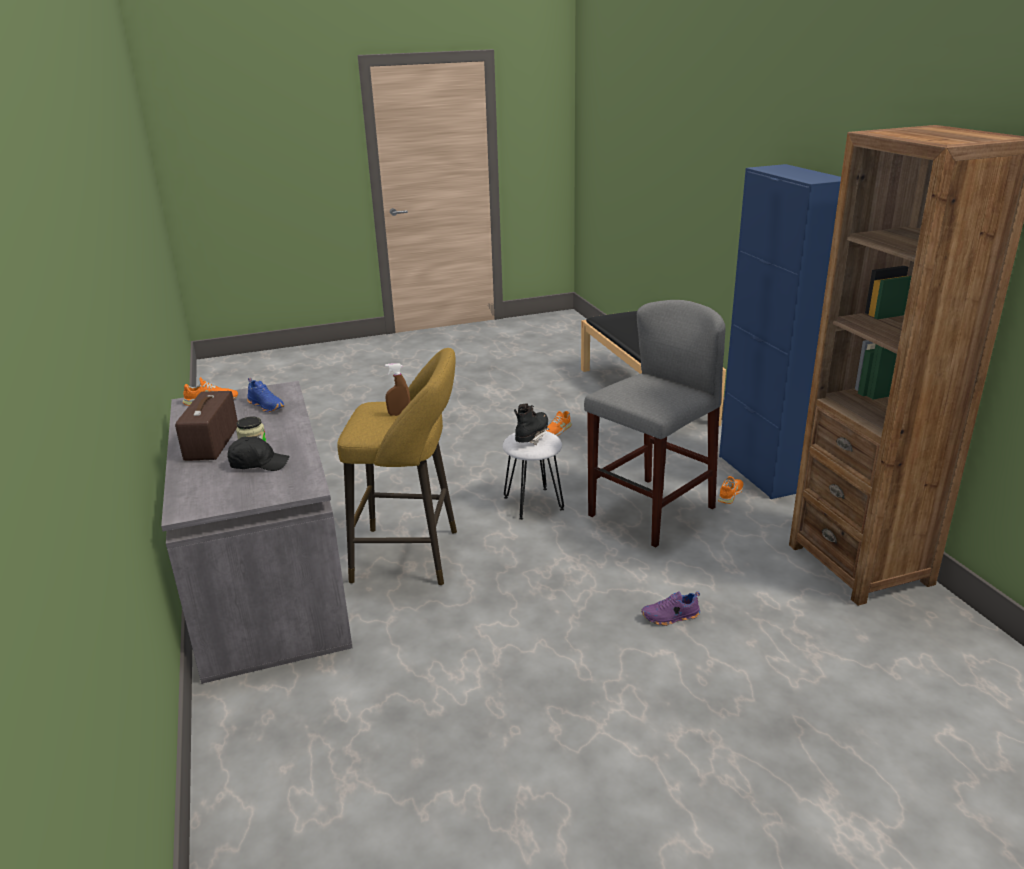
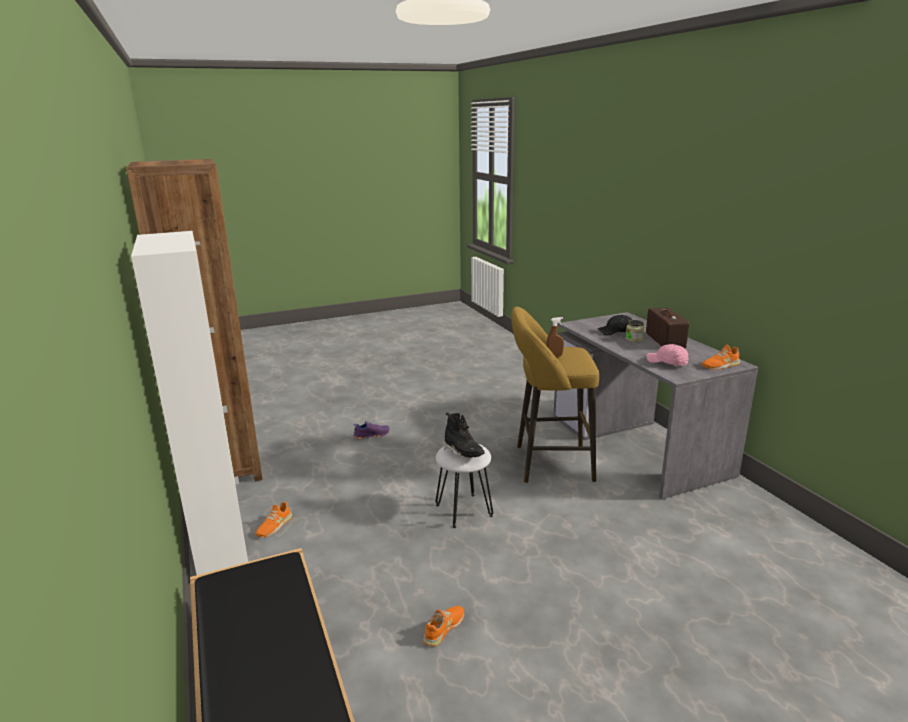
camera: 175 degrees right, 5 degrees down
(267, 406) = (667, 362): blue shoe -> pink cap
(532, 437) = (463, 453): black boot -> black boot turned 60 degrees counterclockwise
(650, 511) = (358, 505): grey stool -> none
(761, 473) = (222, 554): blue cabinet -> white cabinet

